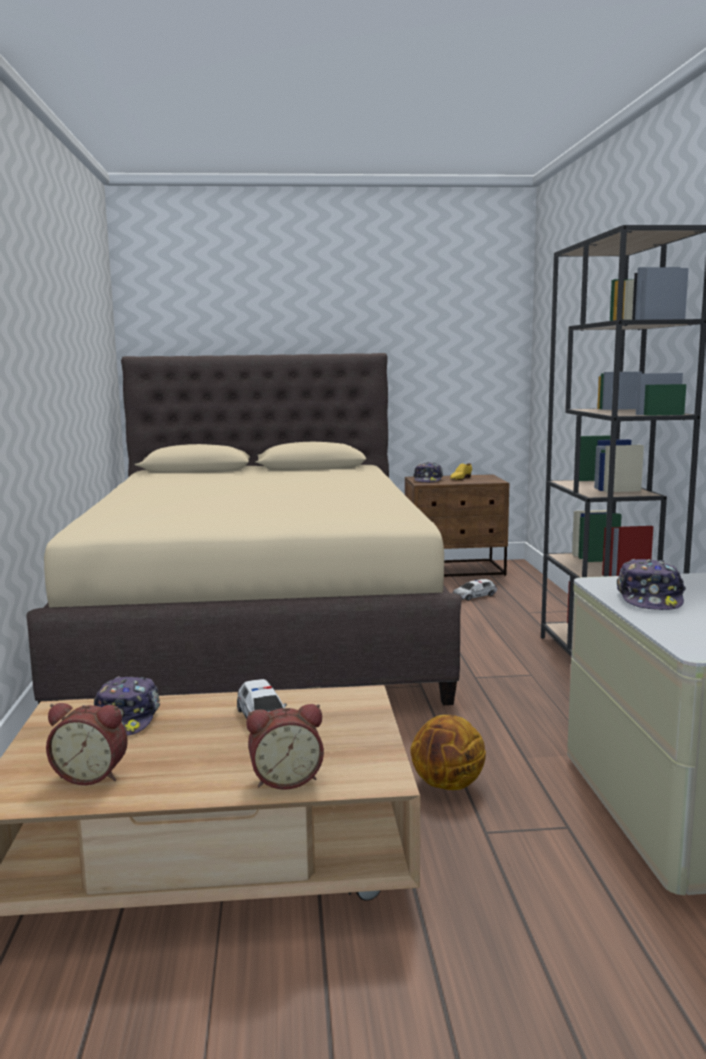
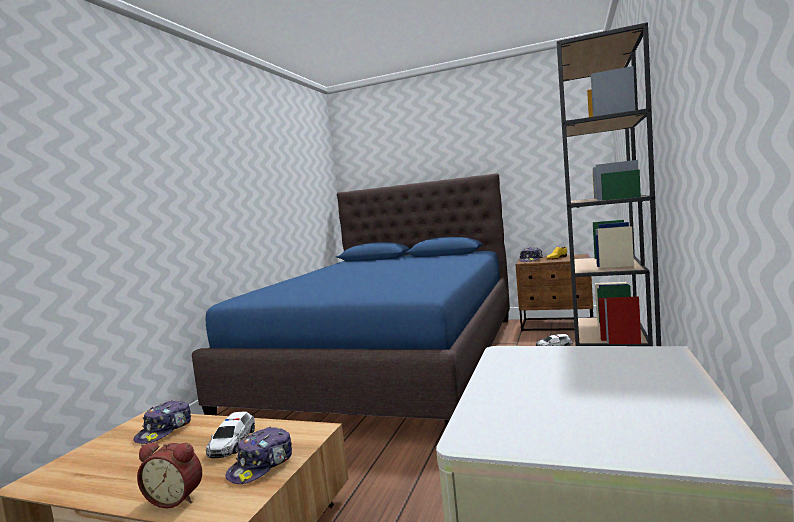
camera: 25 degrees right, 5 degrees down
(92, 775) = (91, 471): alarm clock -> none
(260, 623) = (389, 360): beige bed -> blue bed
(447, 785) = (386, 512): basketball -> none
(650, 599) = (518, 372): cap -> cap (262, 465)

